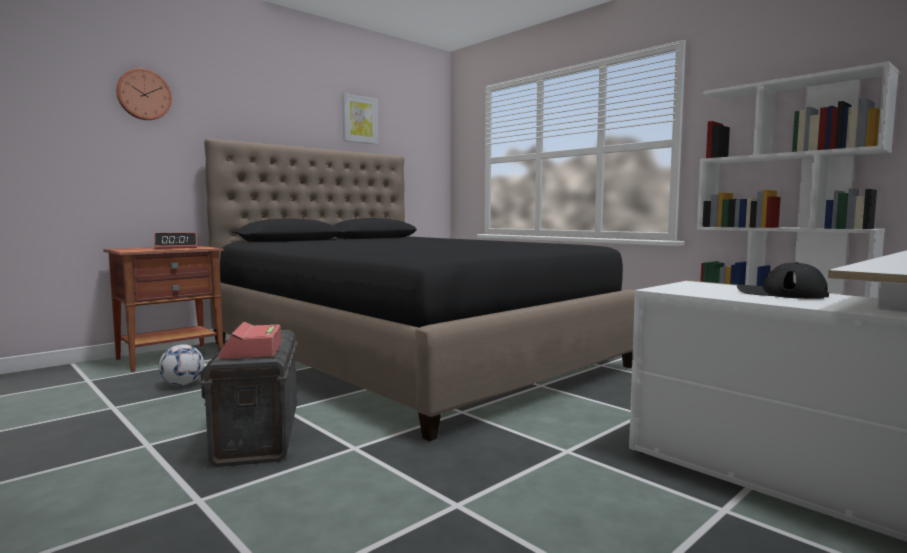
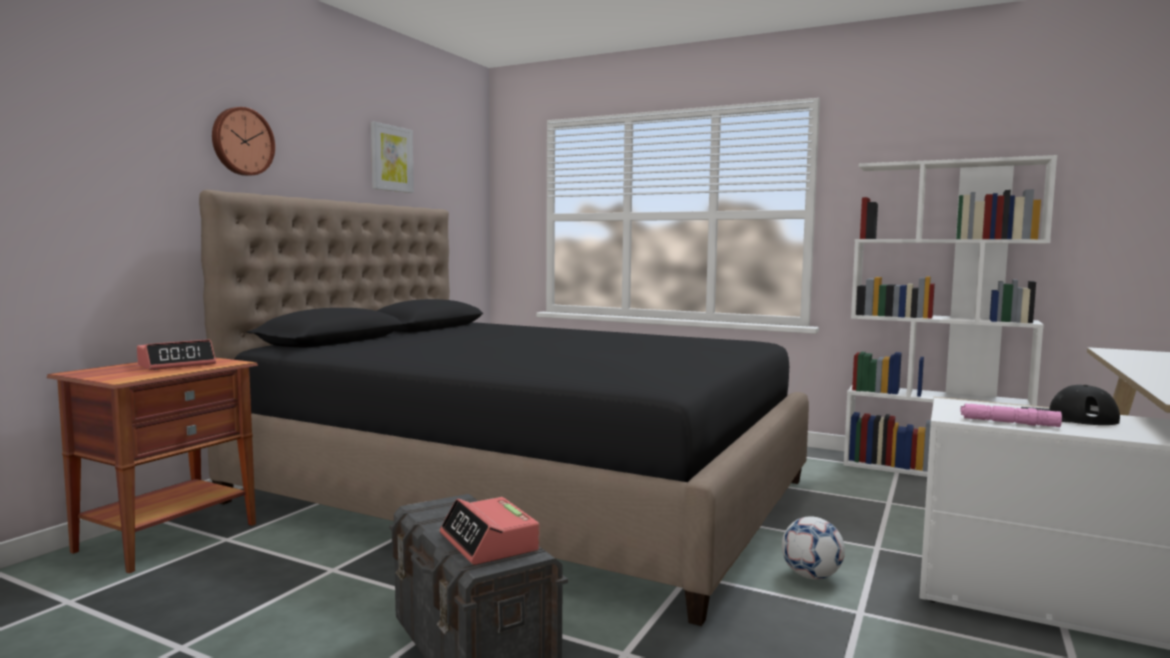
camera: 20 degrees left, 0 degrees up
(143, 95) = (104, 119): wall clock -> wall clock (241, 141)
(182, 384) = (251, 586): football -> football (811, 576)
(704, 293) = (1008, 422): none -> pink flashlight

